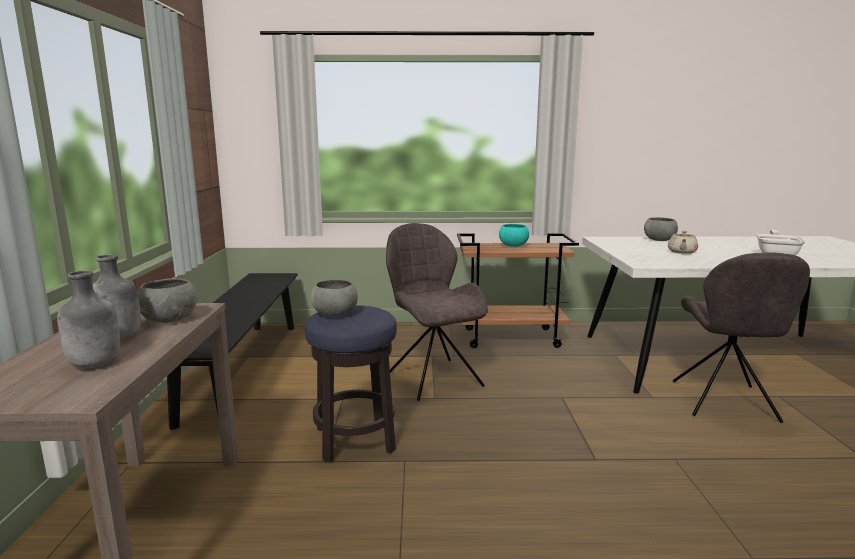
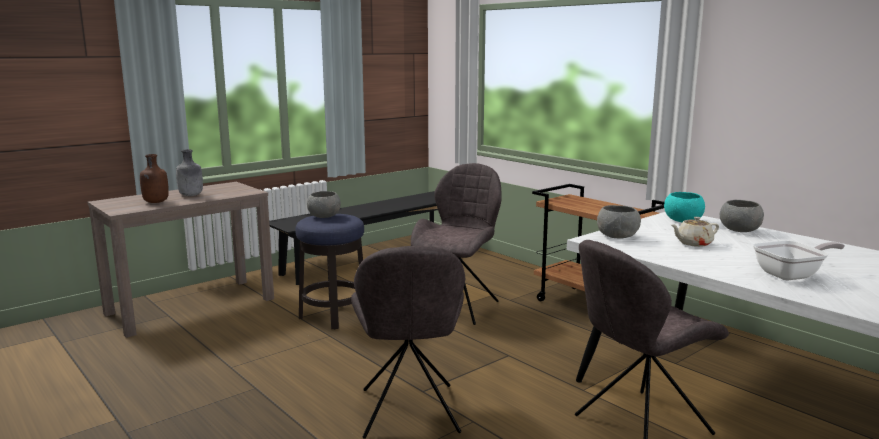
camera: 50 degrees right, 0 degrees up
(95, 364) = (155, 202): grey bottle -> brown bottle
(170, 319) = (226, 193): grey bowl -> grey bowl (617, 236)
(513, 245) = (603, 205): turquoise bowl -> turquoise bowl (683, 220)
(636, 483) = (409, 413): none -> grey chair

